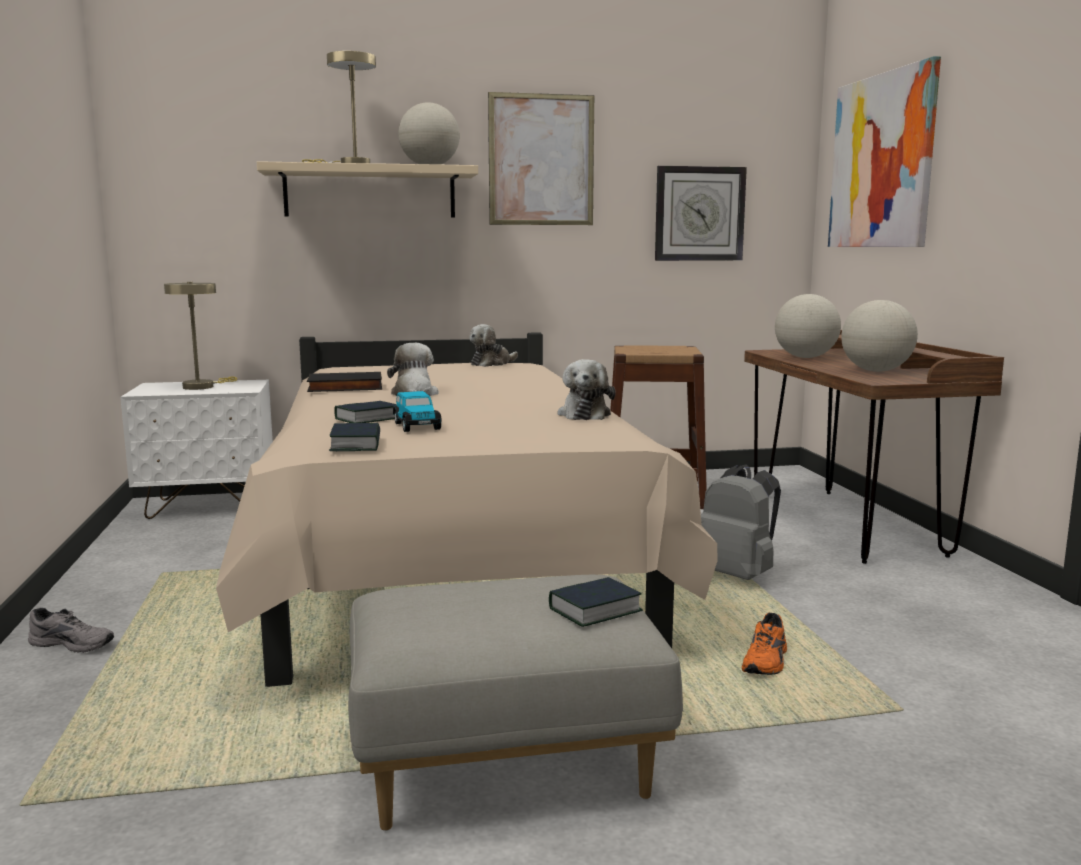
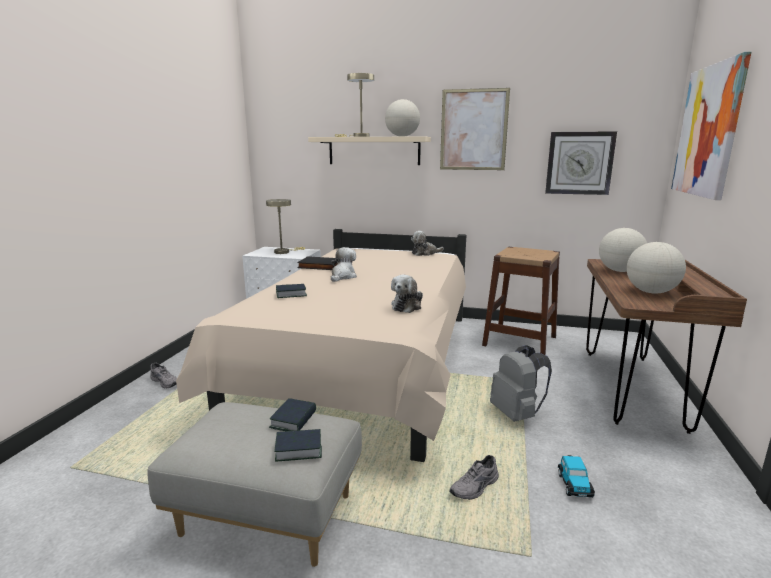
camera: 25 degrees right, 5 degrees up
(356, 444) = (254, 315): book -> book (293, 420)
(417, 426) = (304, 304): toy car -> toy car (574, 484)
(767, 662) = (475, 487): orange shoe -> grey shoe

